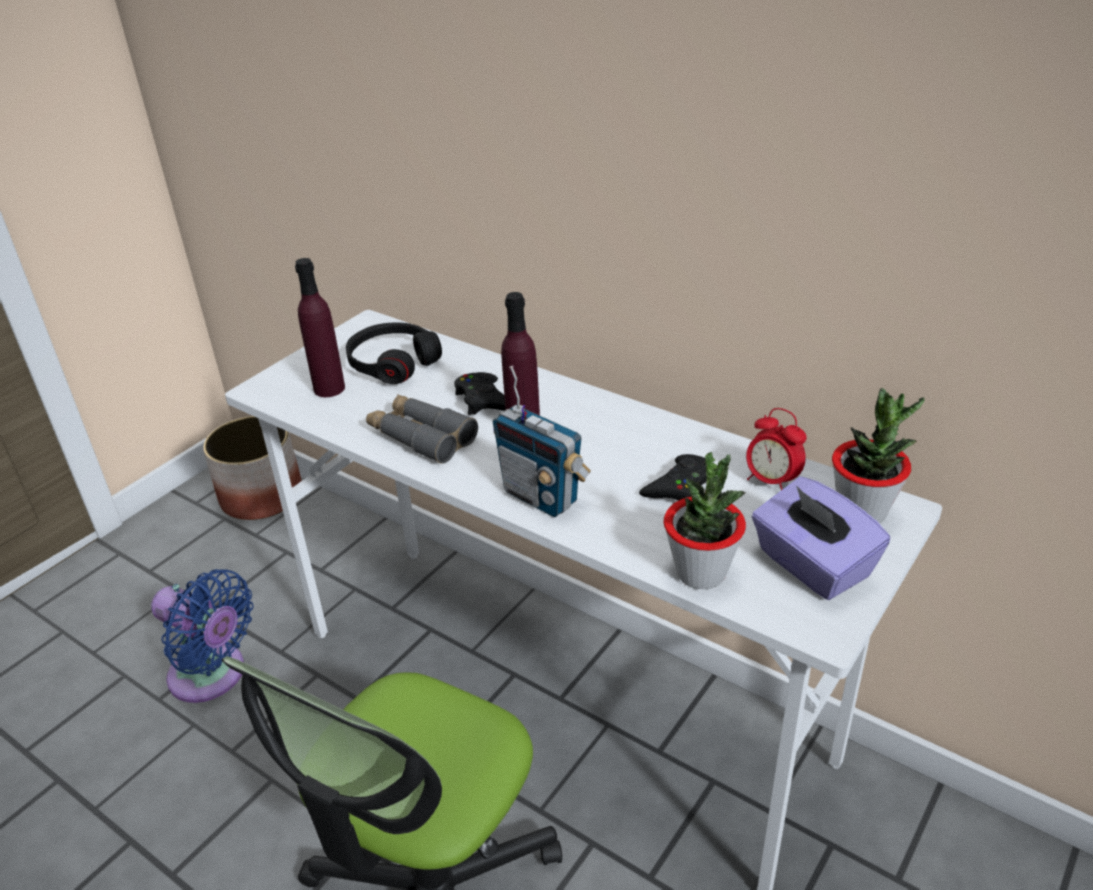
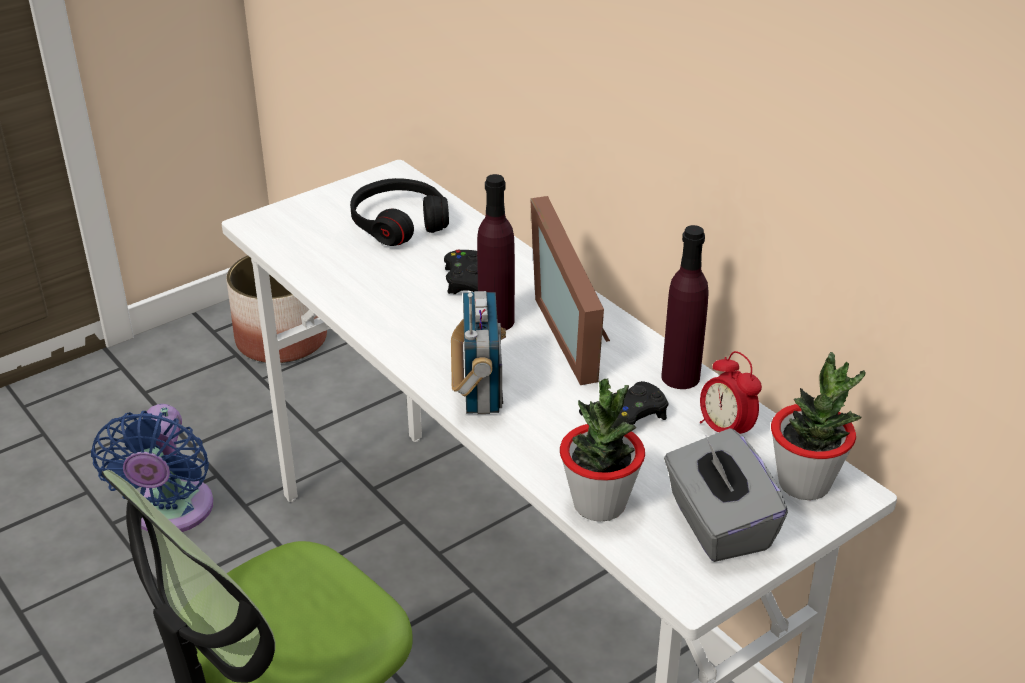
camera: 15 degrees right, 0 degrees up
(213, 676) = (170, 513): blue fan -> blue fan turned 45 degrees clockwise
(329, 388) = (323, 237): purple bottle -> purple bottle (680, 377)
(421, 437) = (391, 306): grey binoculars -> none
(541, 497) = (479, 393): radio -> radio turned 150 degrees counterclockwise
(600, 424) = (578, 331): none -> picture frame
(812, 565) = (718, 524): purple tissue box -> grey tissue box

